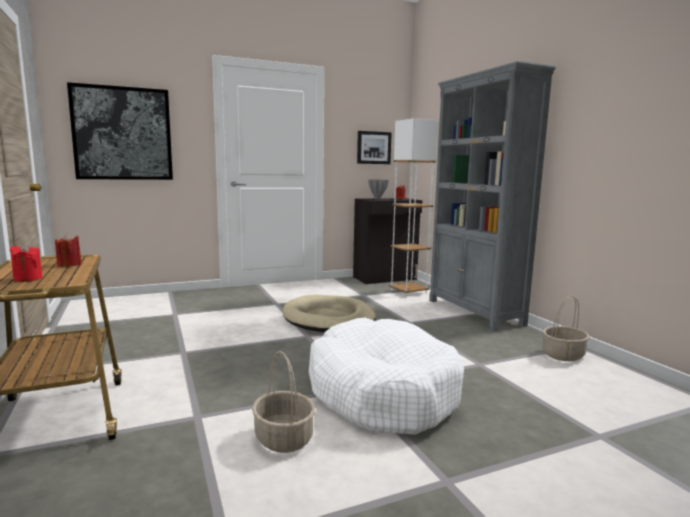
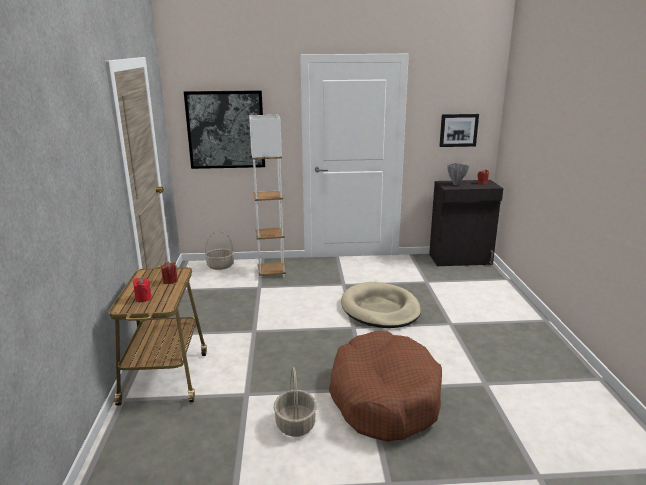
camera: 20 degrees right, 10 degrees up
(381, 392) = (384, 397): white dog bed -> brown dog bed
(408, 292) = (473, 282): white floor lamp -> white floor lamp (271, 273)
(474, 312) = (523, 319): grey bookcase -> none
(563, 355) = (575, 387): basket -> basket (220, 266)

